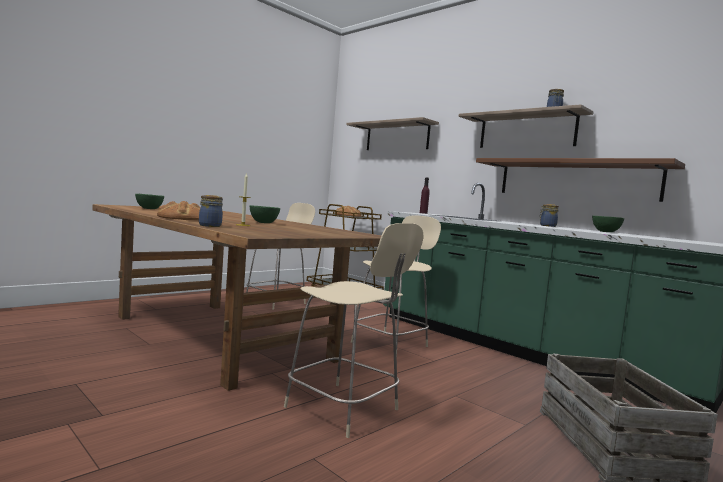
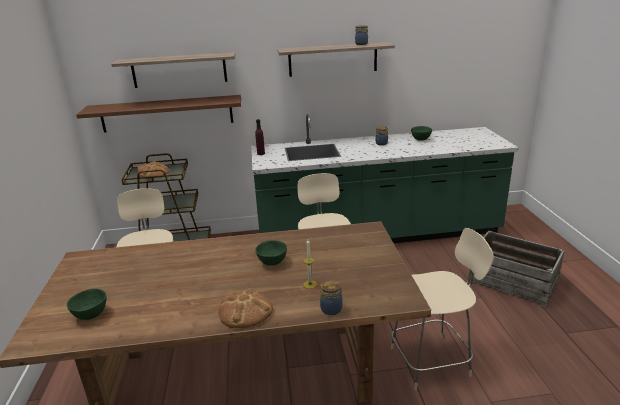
camera: 50 degrees left, 20 degrees up
(575, 180) = (378, 97): brown shelf -> brown shelf (167, 113)

